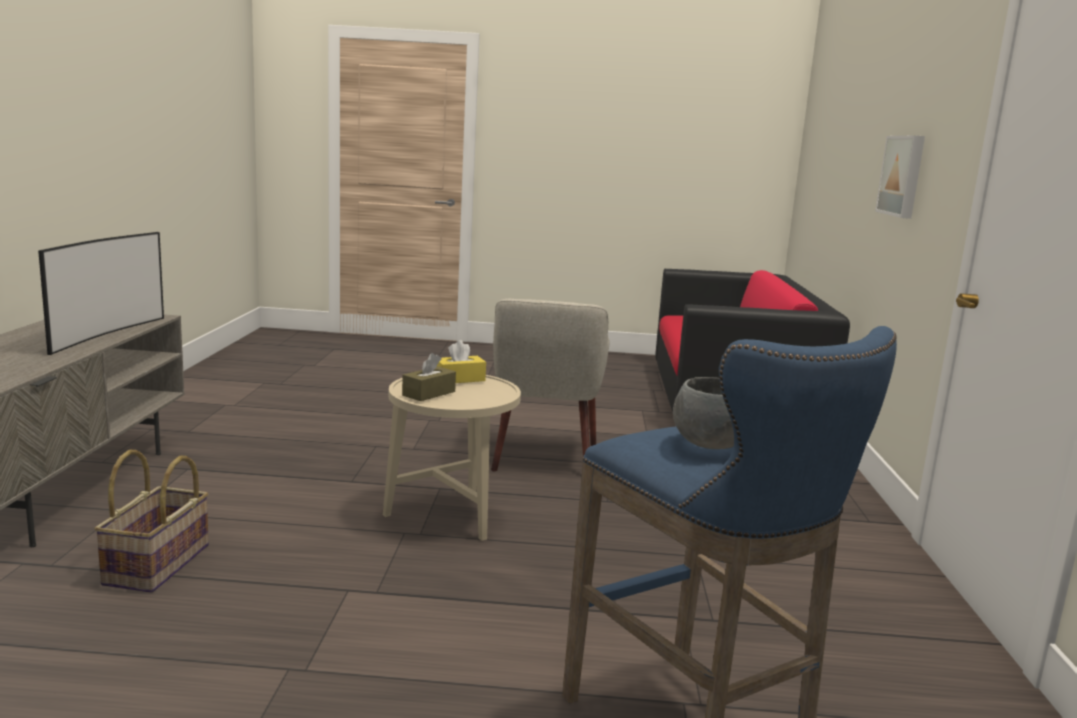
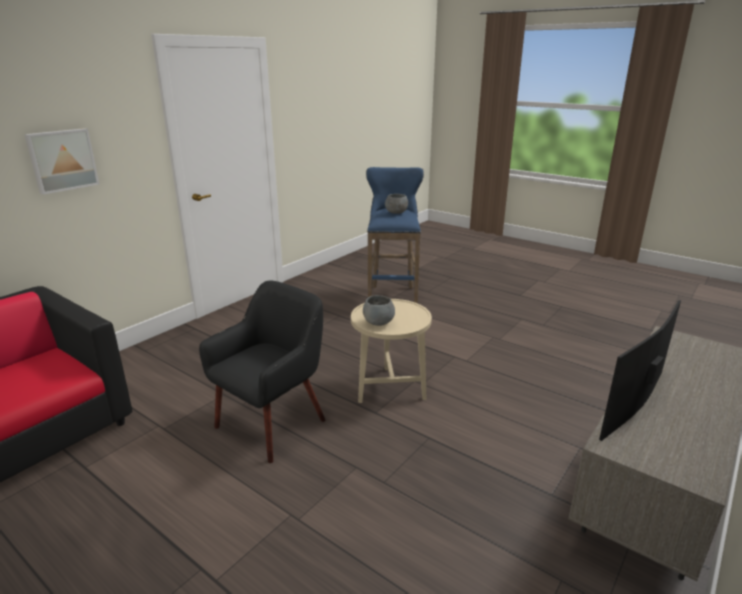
camera: 145 degrees left, 10 degrees up
(158, 565) = (555, 397): basket -> none
(429, 393) = (410, 313): brown tissue box -> none
(459, 379) = (379, 322): yellow tissue box -> grey bowl
(543, 457) = (272, 423): beige armchair -> black armchair

